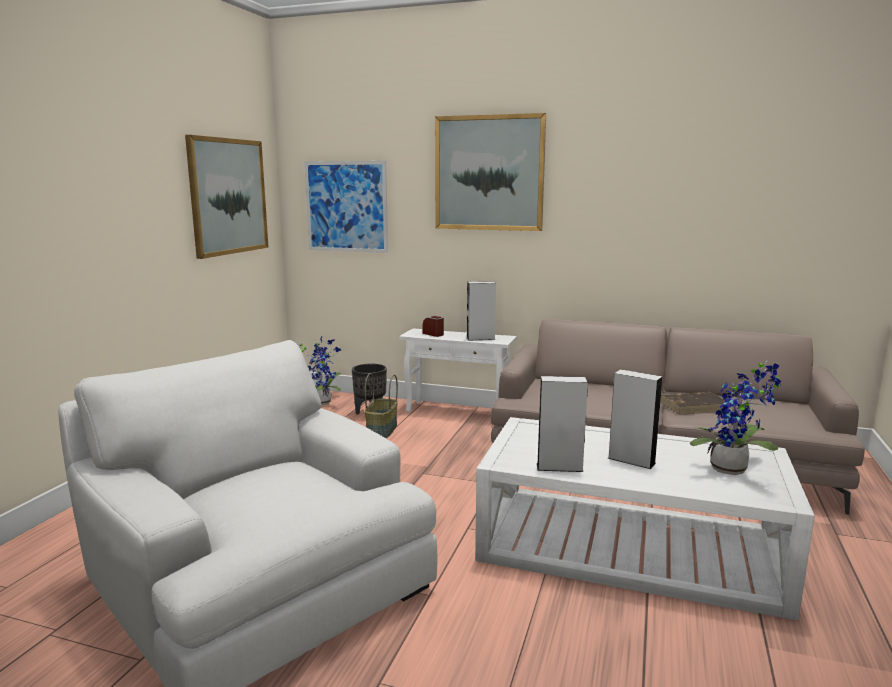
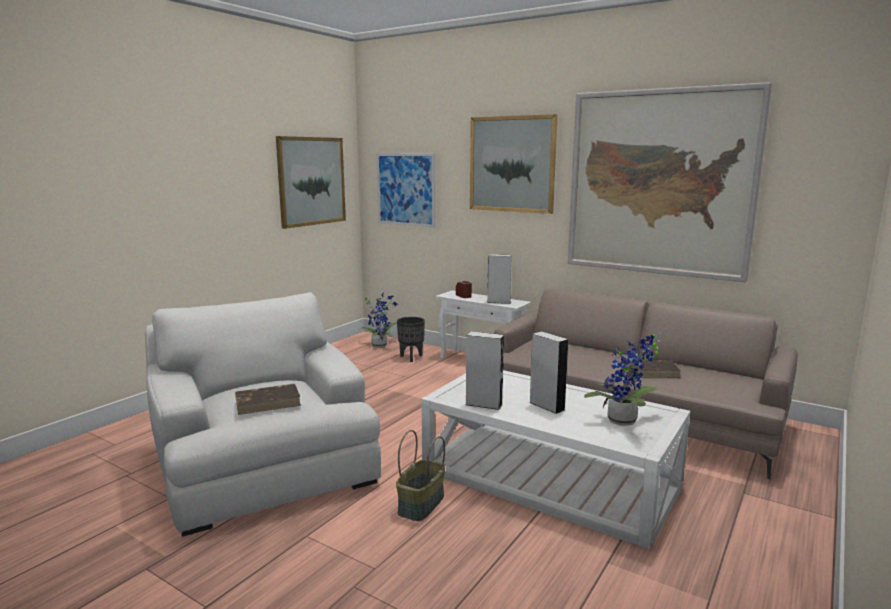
camera: 15 degrees right, 0 degrees up
(287, 498) = (268, 402): none -> brown book
(382, 430) = (413, 370): basket -> basket (422, 505)
(671, 192) = (660, 183): none -> picture

